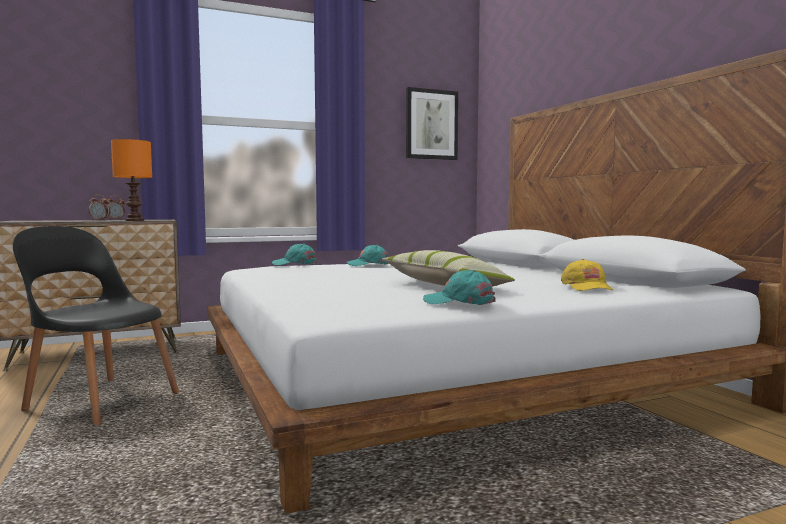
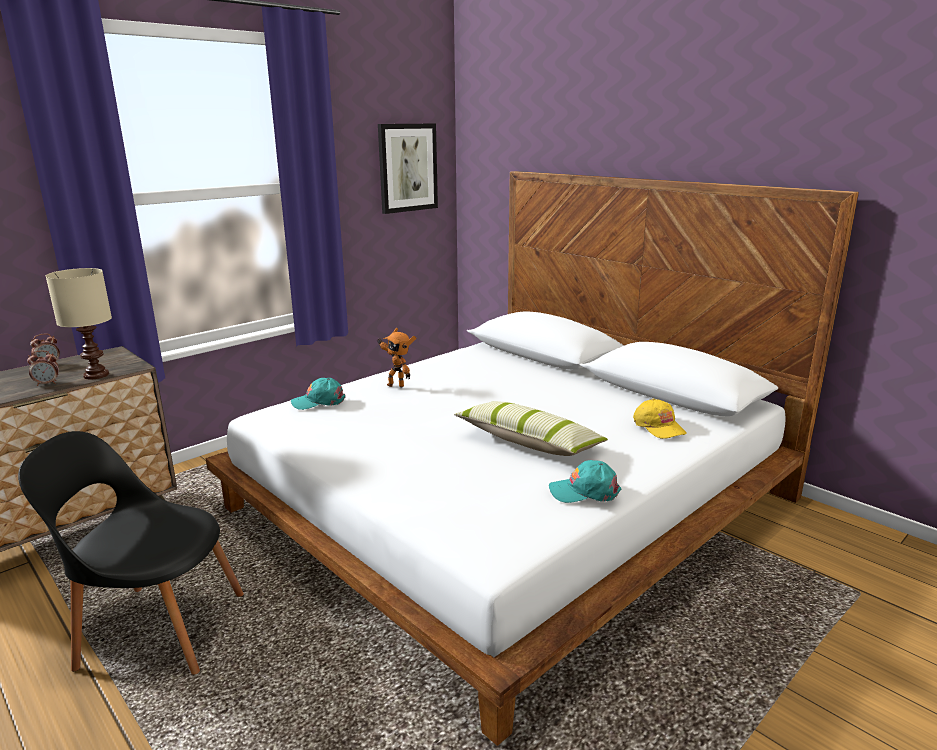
camera: 20 degrees left, 15 degrees up
(134, 220) = (97, 375): orange table lamp -> beige table lamp
(368, 264) = (396, 385): turquoise cap -> toy robot

